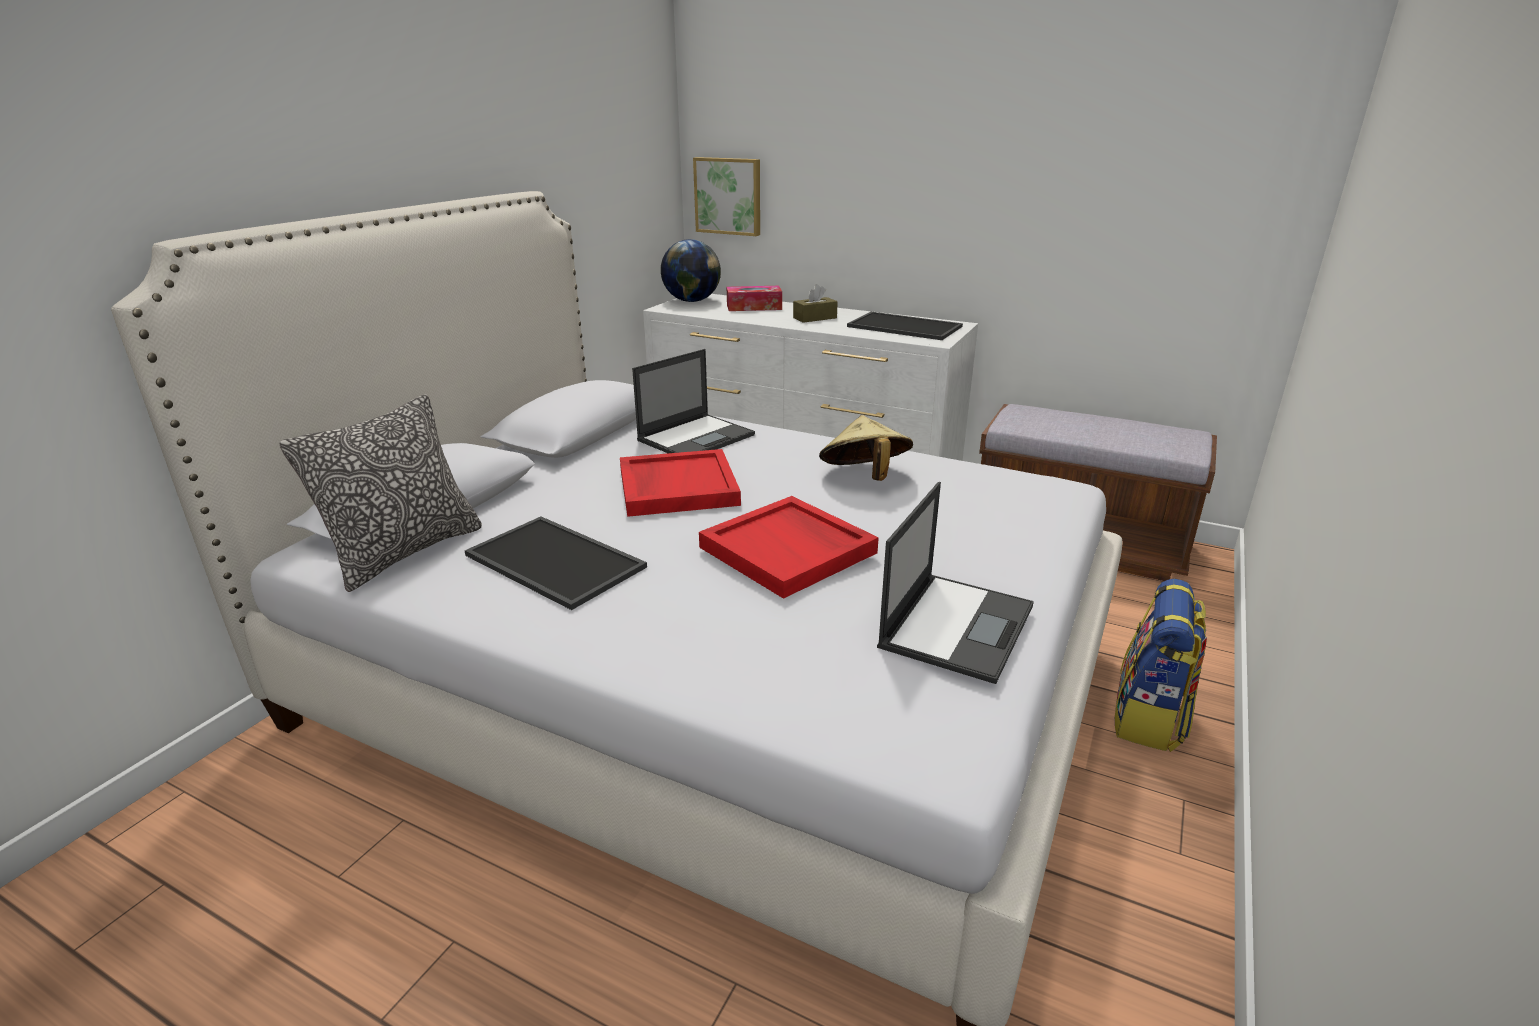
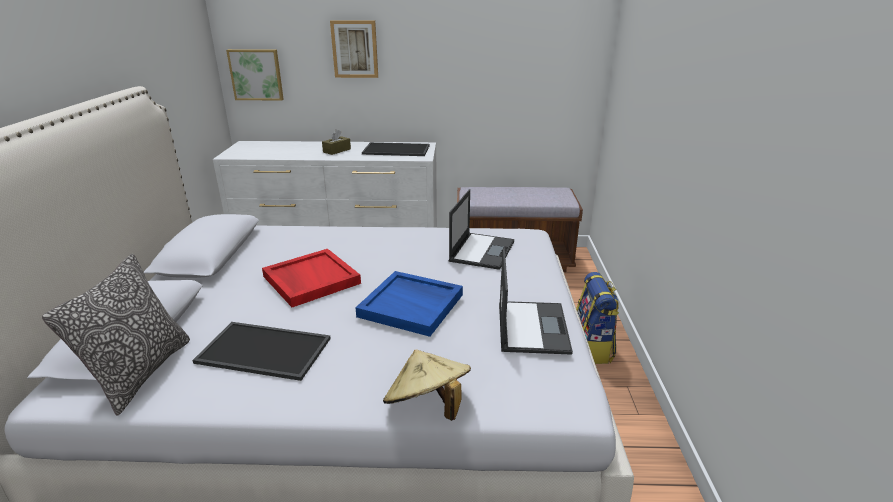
camera: 25 degrees left, 0 degrees up
(691, 301) = (243, 148): globe -> none
(697, 437) = (299, 243): laptop -> laptop (482, 250)
(754, 307) = (290, 147): tissue box -> none
(789, 550) = (412, 305): red tray -> blue tray
(864, 477) = (421, 249): beige hat -> beige hat (428, 406)
(870, 162) = (355, 49): none -> picture

